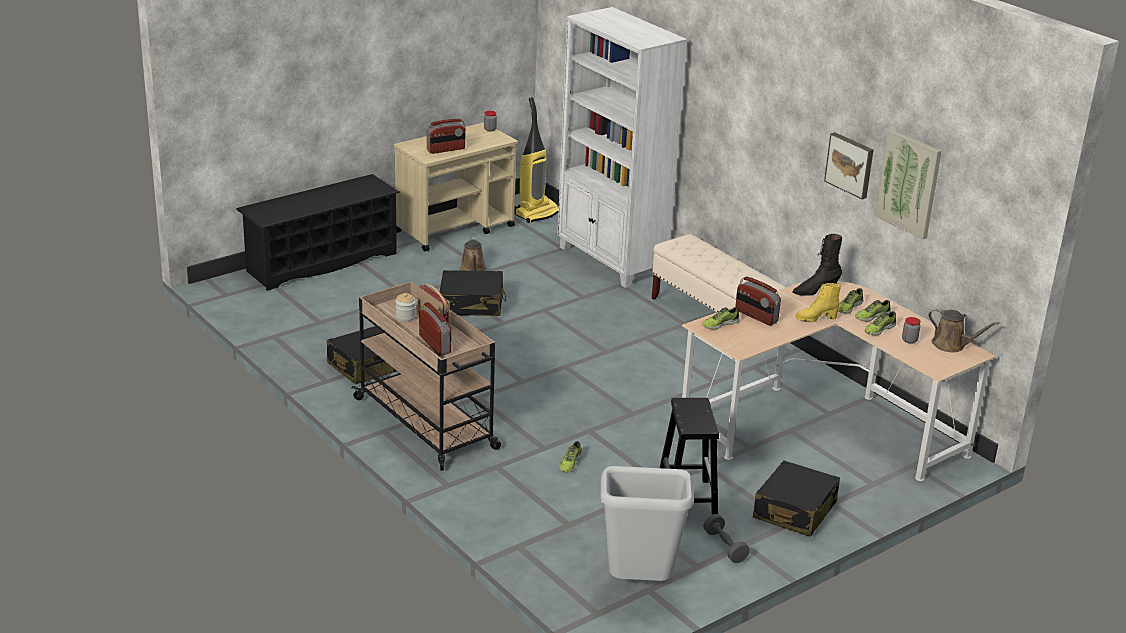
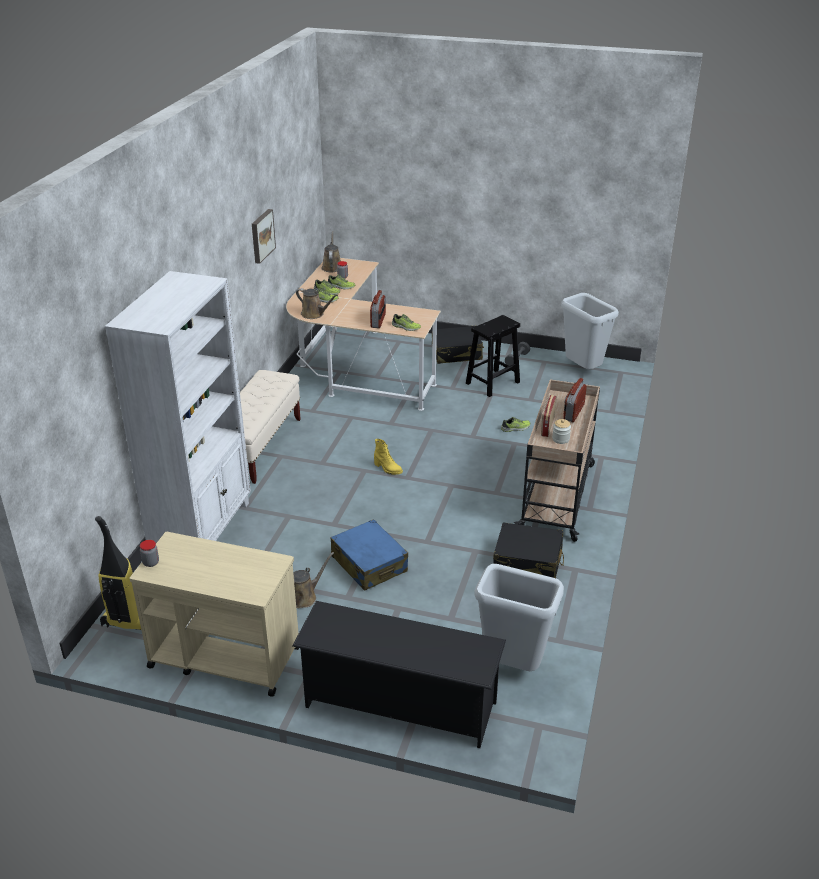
camera: 125 degrees left, 5 degrees up
(282, 308) = (512, 668): none -> grey trash can
(446, 150) = (242, 562): radio -> none
(471, 304) = (369, 564): black suitcase -> blue suitcase
(815, 290) = (314, 314): black boot -> brown watering can
(815, 318) = (354, 305): yellow boot -> yellow boot (387, 469)
(909, 183) = (283, 208): picture -> none

